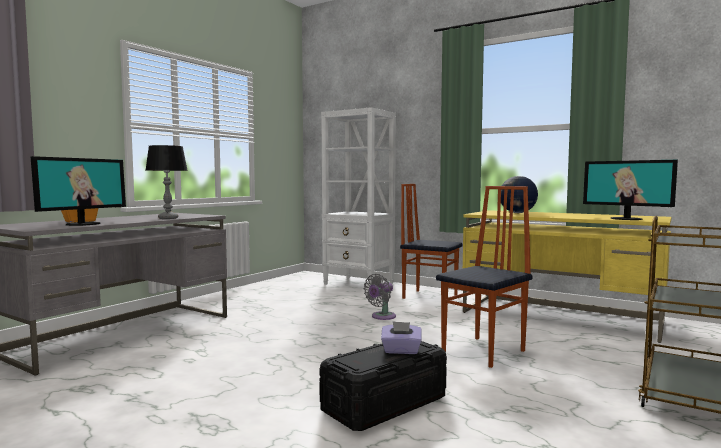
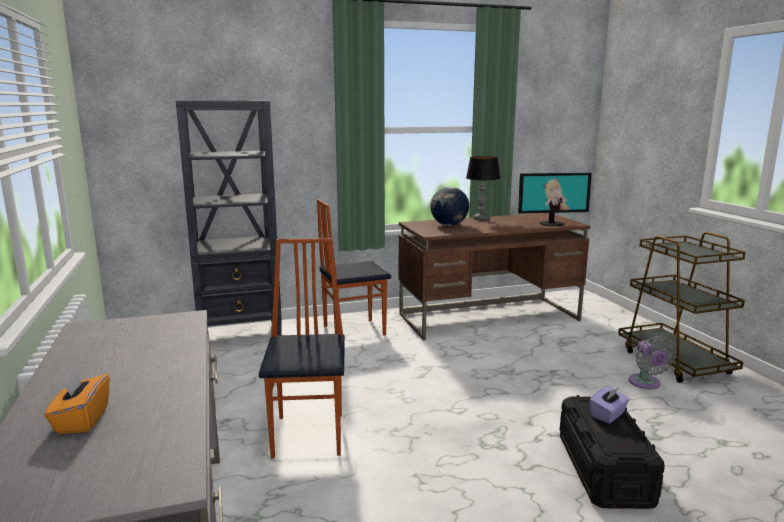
camera: 50 degrees left, 10 degrees up
(83, 224) = (152, 425): monitor -> none
(168, 218) = (182, 348): table lamp -> table lamp (481, 218)
(359, 284) = (241, 337): white bookcase -> black bookcase
(381, 317) = (377, 376): grey fan -> grey fan (646, 384)
(485, 352) = (531, 378): chair -> chair (310, 434)
(561, 317) = (489, 317): yellow desk -> brown desk

